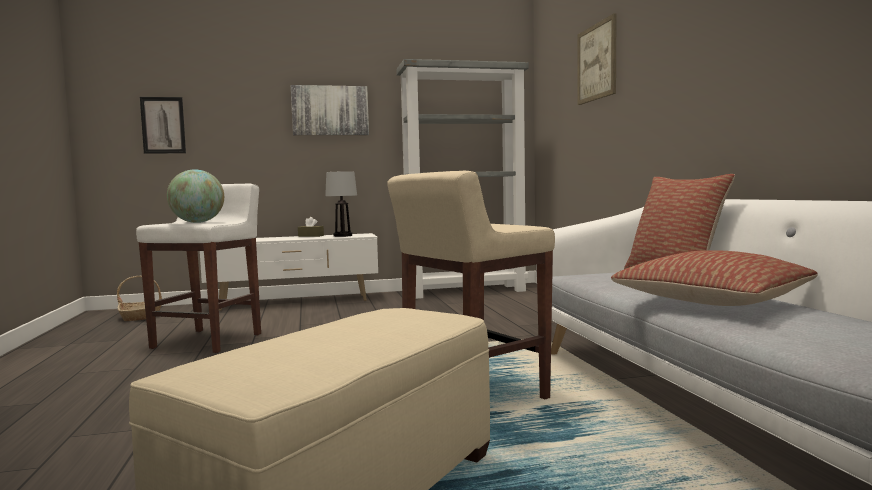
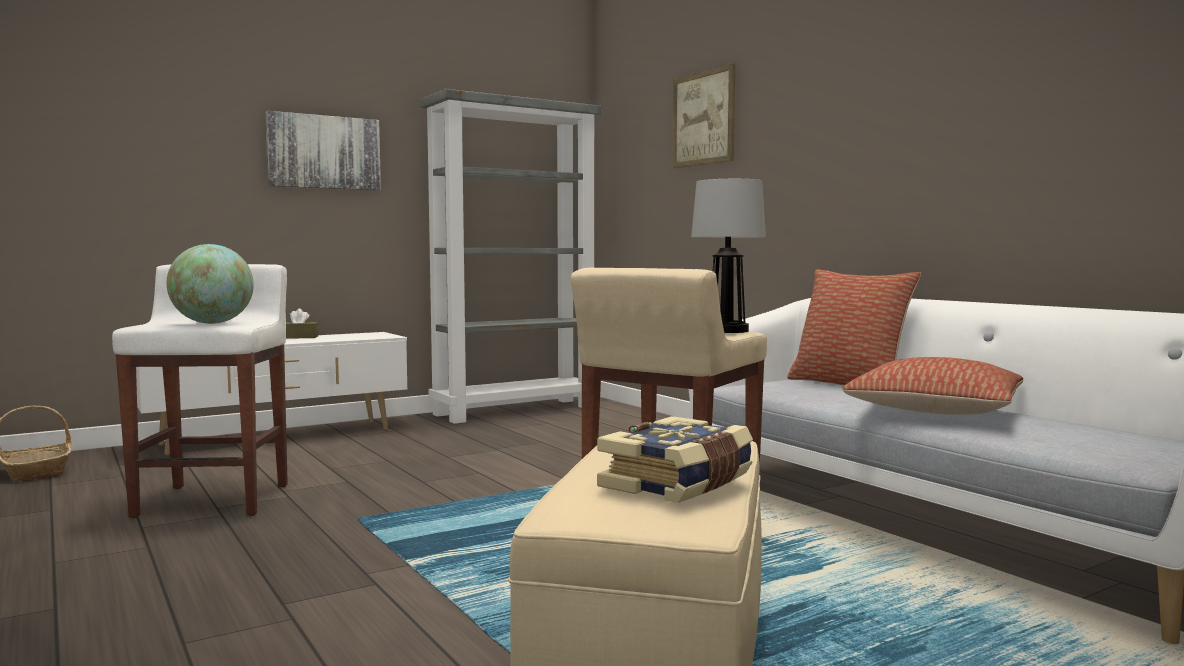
camera: 20 degrees left, 0 degrees up
(163, 125) = (55, 161): picture -> none
(324, 351) = (679, 483): none -> book
(342, 236) = (351, 336): table lamp -> table lamp (726, 331)

